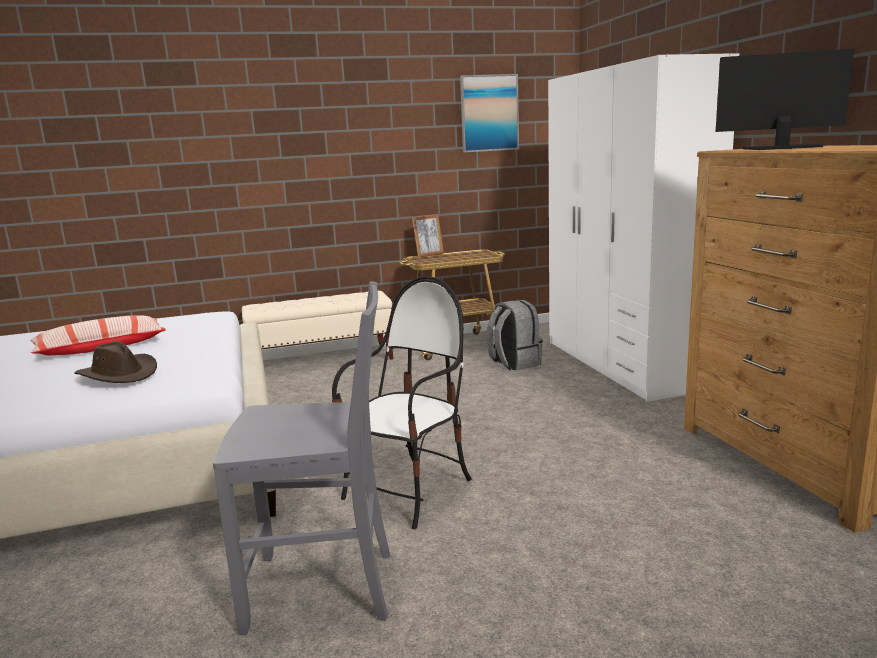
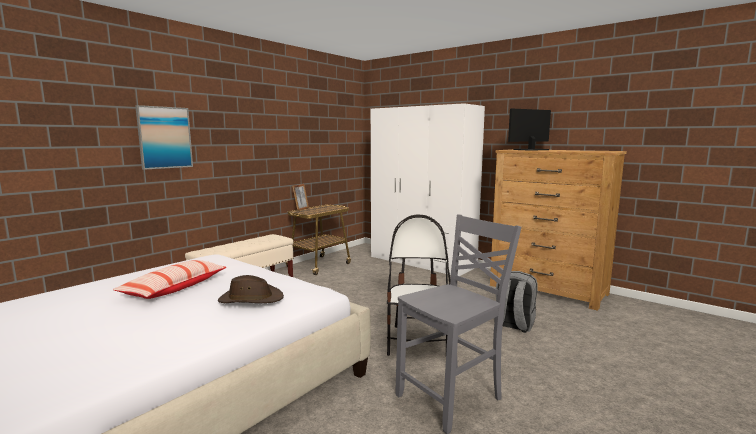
camera: 35 degrees left, 5 degrees down
(489, 113) = (326, 124): picture -> picture (164, 137)
(514, 363) = (368, 269): grey backpack -> grey backpack (513, 324)

